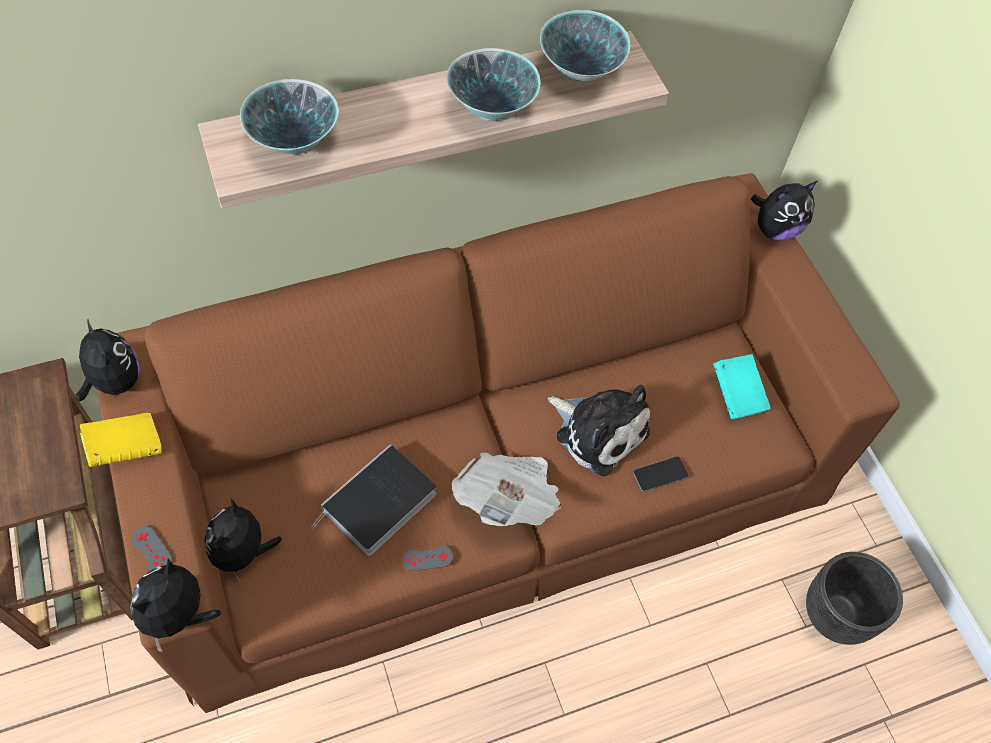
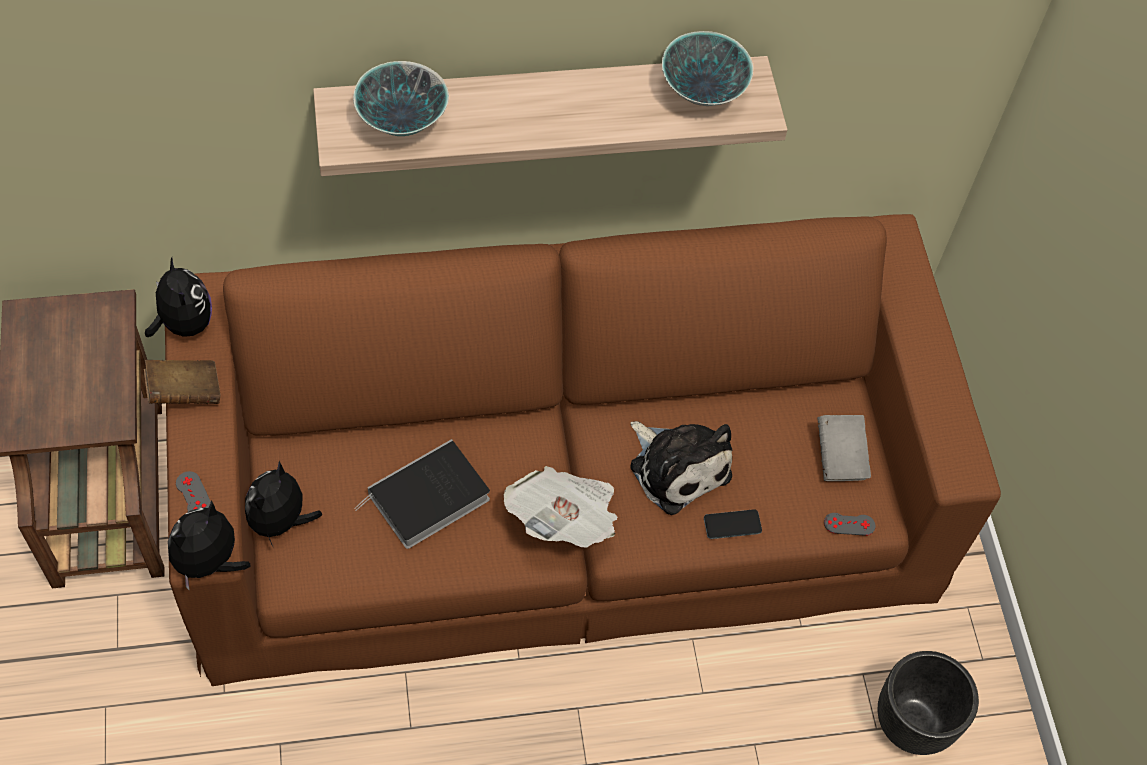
camera: 10 degrees right, 0 degrees up
(126, 448) = (185, 392): yellow book -> brown book
(427, 558) = (466, 563): grey game controller -> grey game controller (849, 524)
(492, 110) = (602, 120): bowl -> none
(737, 394) = (840, 456): turquoise book -> grey book
(775, 229) = (919, 282): plush toy -> none

